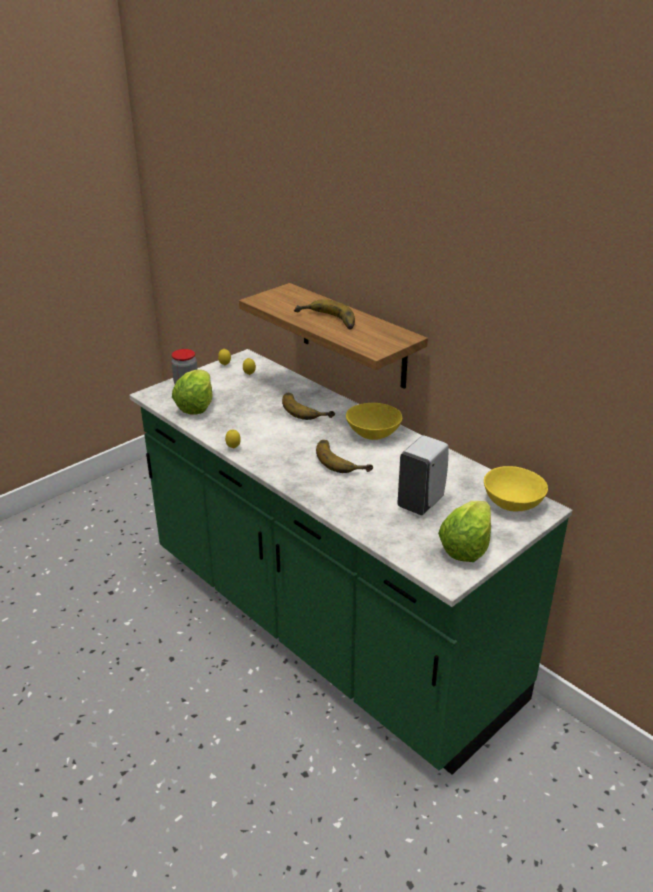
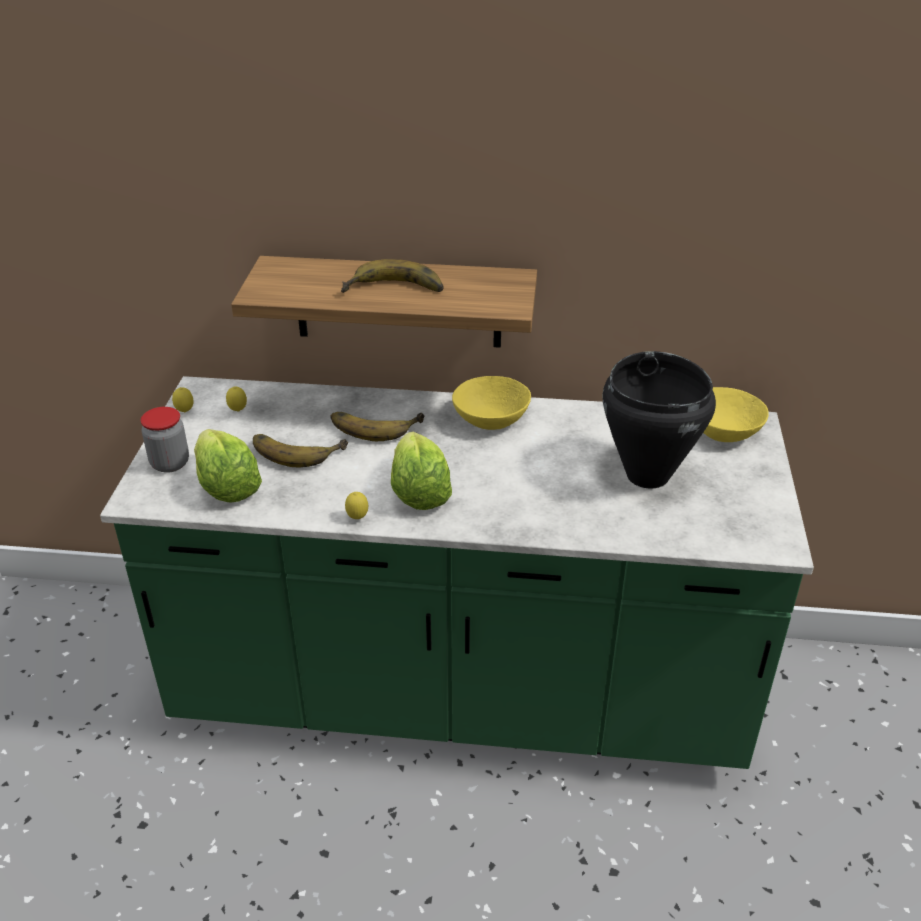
camera: 40 degrees left, 5 degrees up
(343, 459) = (503, 468): banana -> banana (297, 449)
(421, 502) = (646, 476): white soap dispenser -> black cooking pot
(466, 547) = (749, 502): lettuce -> lettuce (419, 492)

